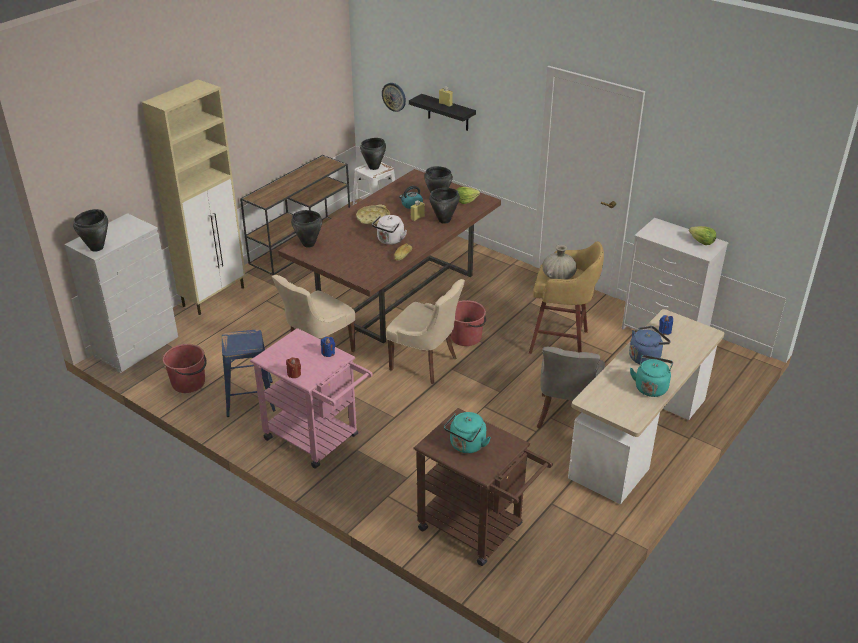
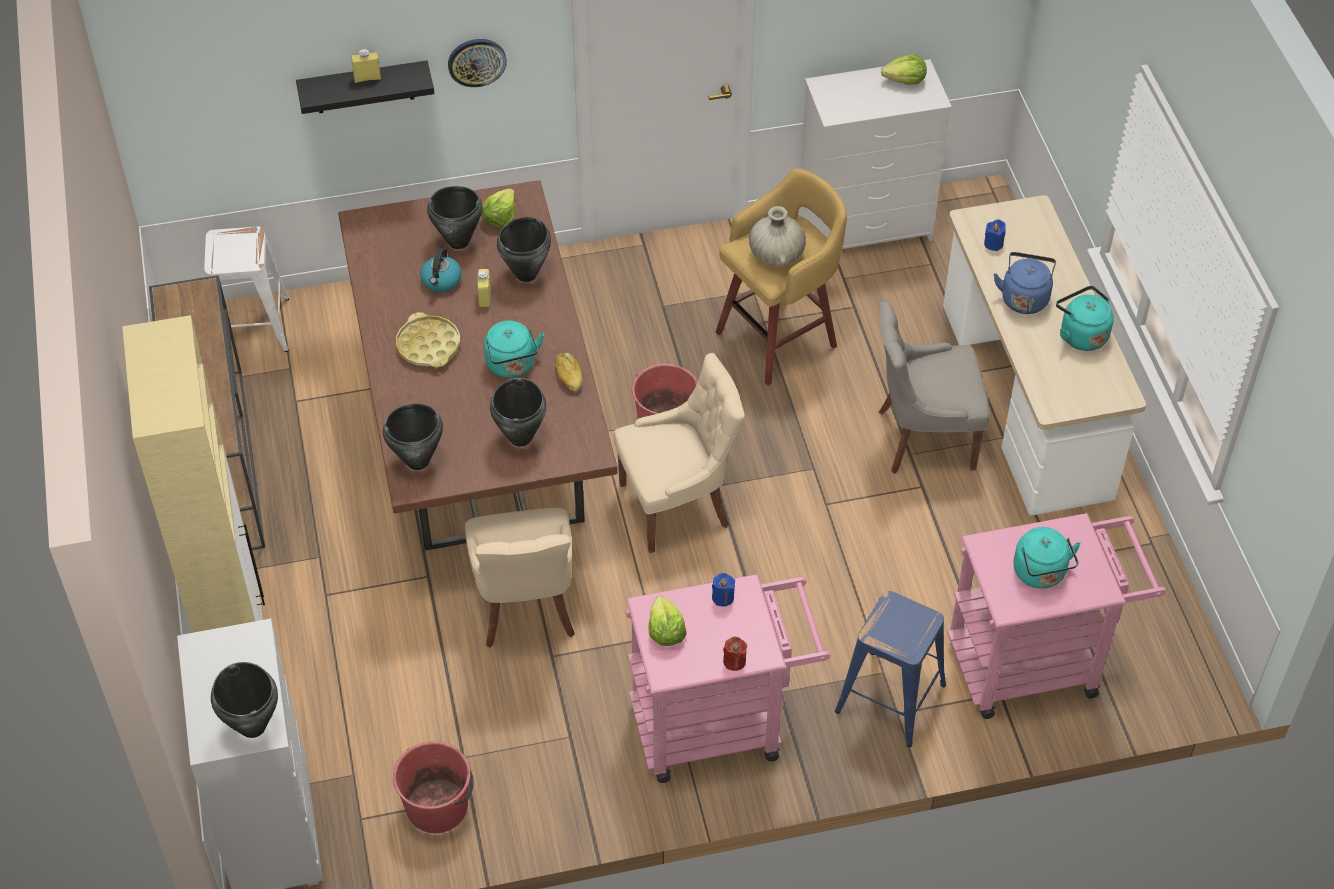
camera: 50 degrees left, 15 degrees up
(250, 399) = (553, 751): blue stool -> blue stool (891, 698)
(289, 346) = (665, 631): none -> lettuce
(374, 167) = (231, 247): black cooking pot -> black cooking pot (521, 437)
(389, 241) = (512, 366): white kettle -> turquoise kettle
(394, 96) = (228, 109): wall clock -> wall clock (476, 61)
(478, 530) = (1036, 662): brown cart -> pink cart
(566, 416) = (923, 438): grey chair -> grey chair turned 120 degrees clockwise

